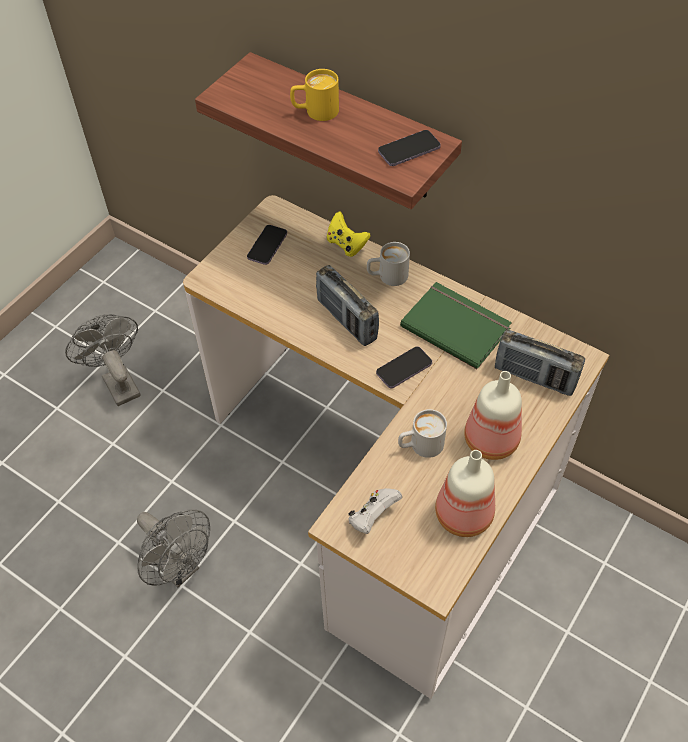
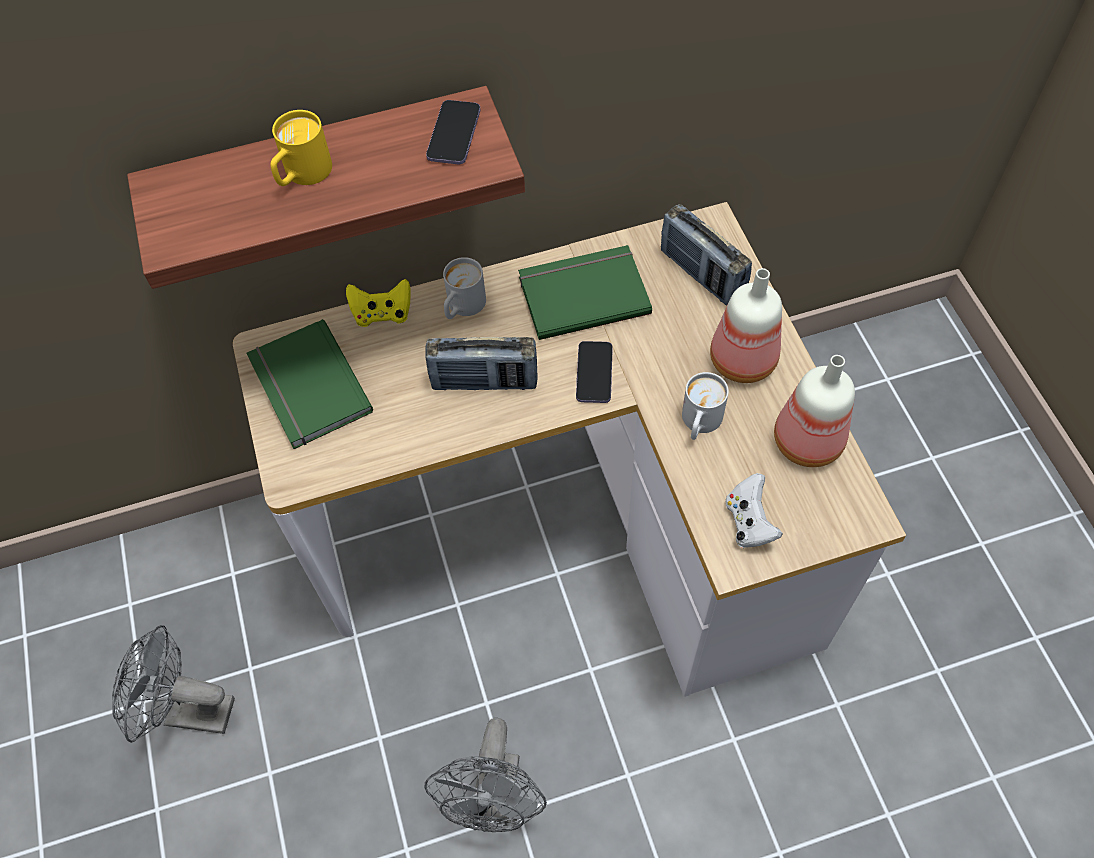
camera: 50 degrees left, 5 degrees up
(179, 568) = (495, 800): grey fan -> grey fan turned 105 degrees clockwise
(267, 246) = (306, 388): phone -> green book
(534, 377) = (701, 275): radio -> radio turned 75 degrees clockwise

